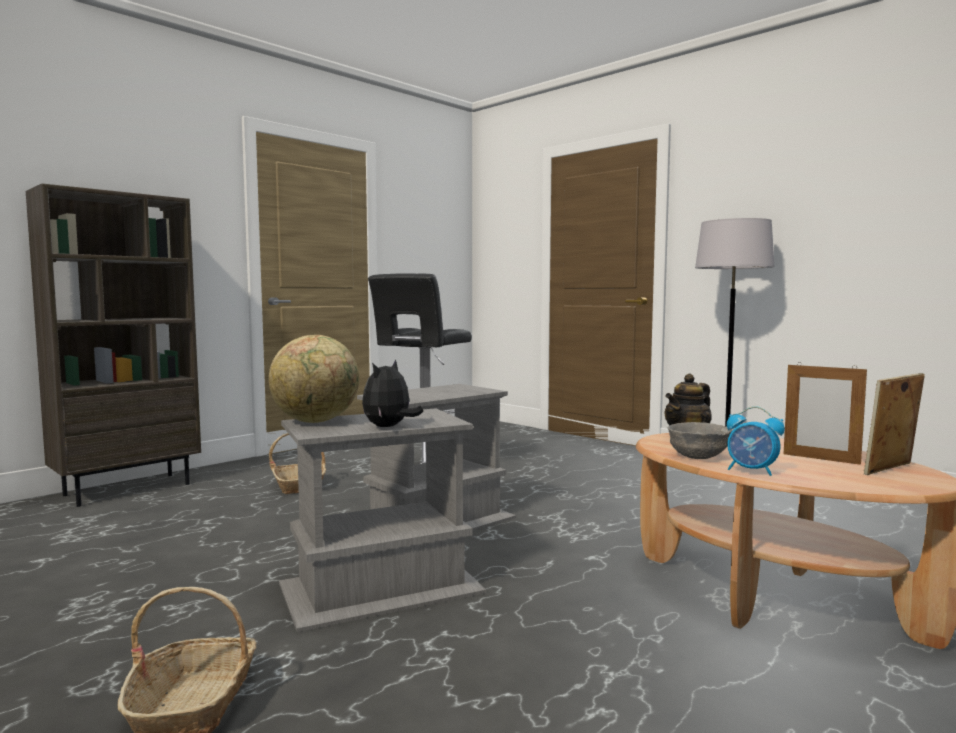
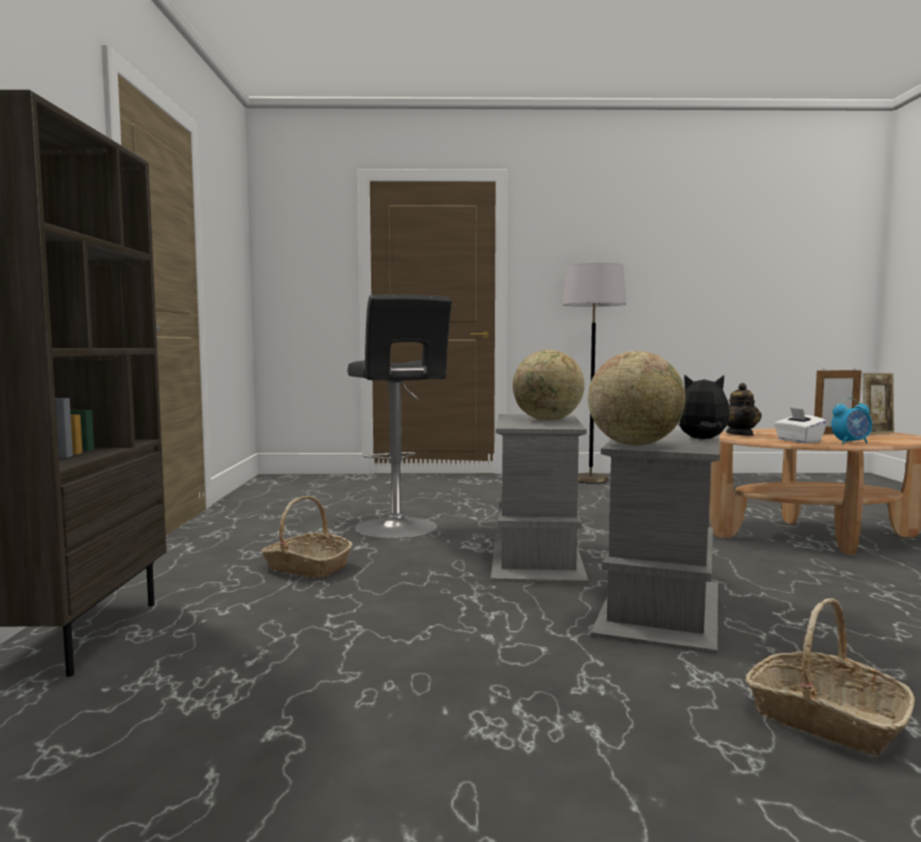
camera: 45 degrees left, 0 degrees up
(389, 427) = (702, 439): plush toy -> plush toy turned 120 degrees clockwise
(437, 394) = (548, 420): none -> globe
(699, 456) = (798, 441): grey bowl -> white tissue box
(891, 470) = (877, 434): picture frame -> picture frame turned 135 degrees counterclockwise

